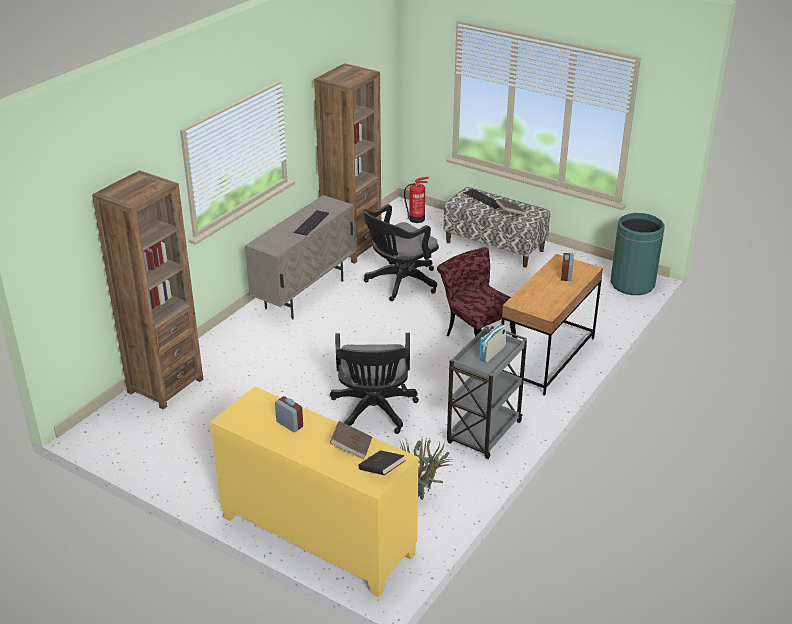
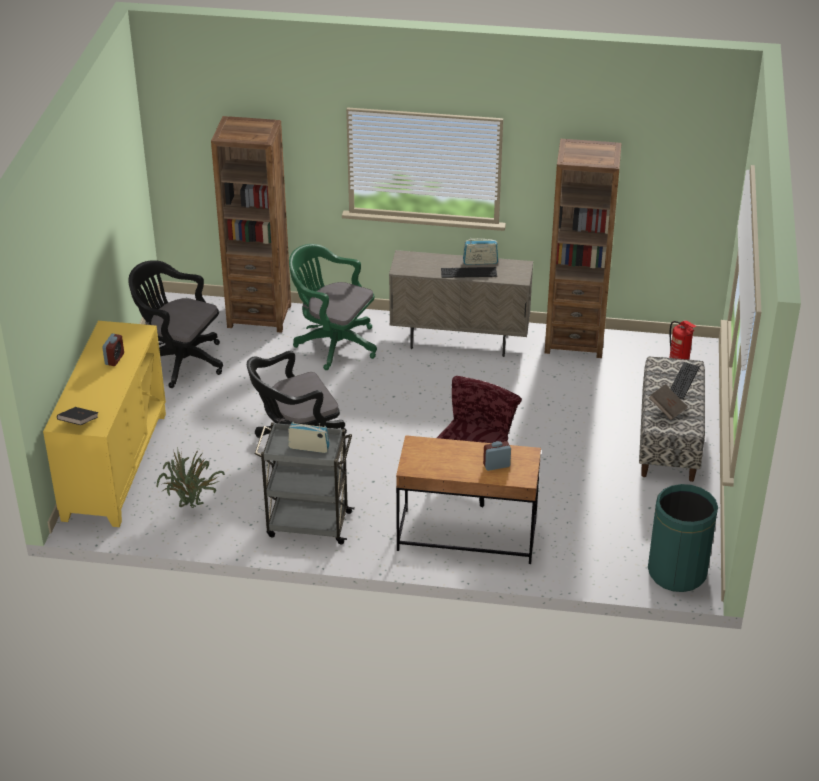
camera: 65 degrees right, 5 degrees up
(247, 356) = (333, 343): none -> green office chair
(302, 214) = (480, 262): none -> radio
(351, 447) = (101, 399): brown book -> none
(399, 283) = (530, 394): black office chair -> black office chair (179, 360)

